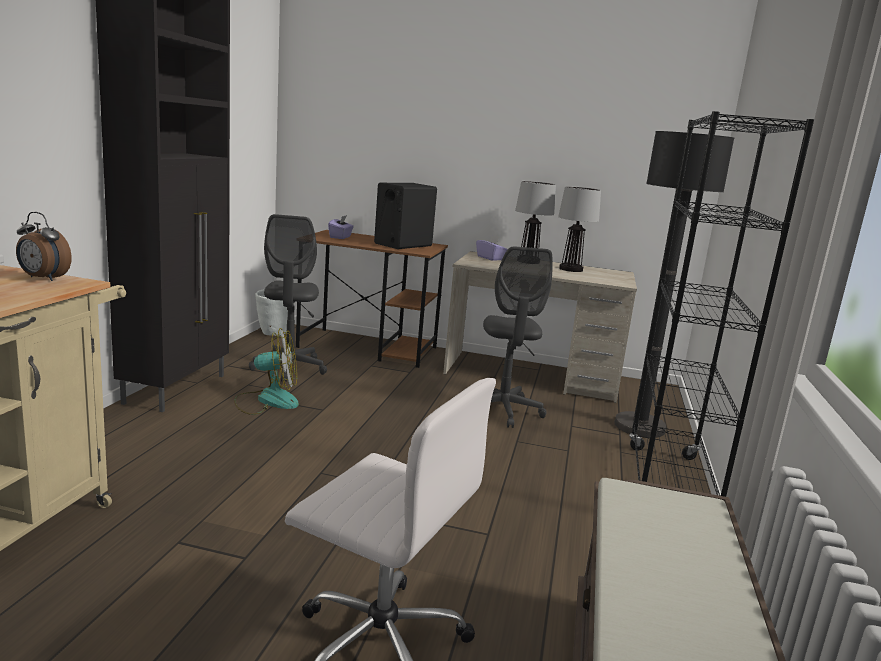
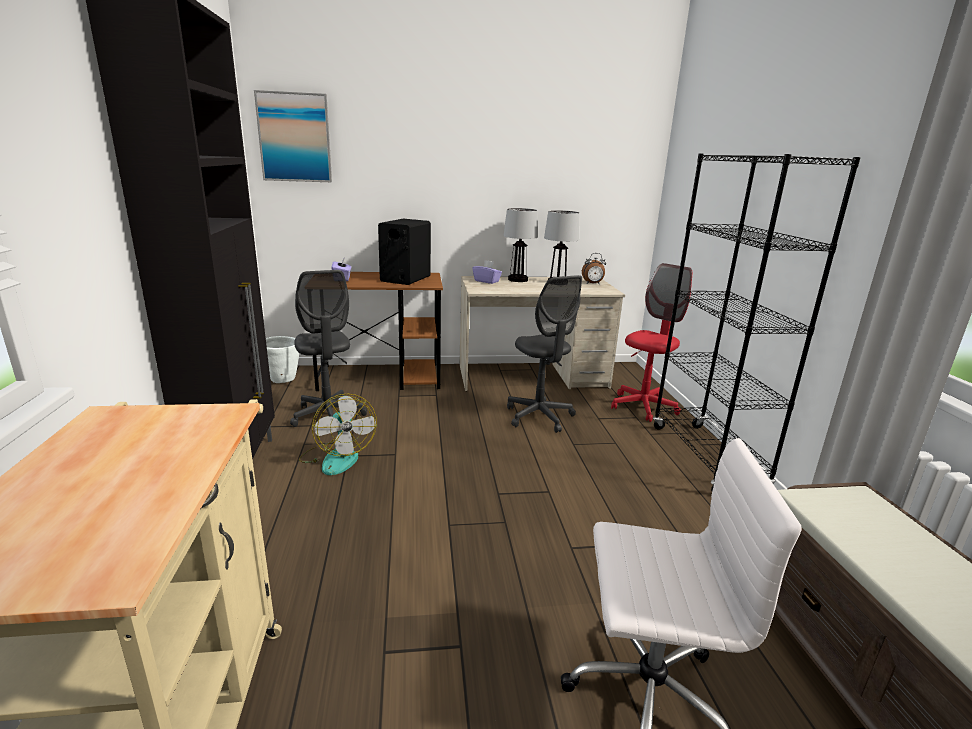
camera: 20 degrees left, 5 degrees up
(43, 278) = (178, 417): alarm clock -> alarm clock (592, 283)
(267, 400) = (337, 457): fan -> fan turned 90 degrees clockwise
(321, 96) = (295, 138): none -> picture
(639, 427) = (643, 407): black floor lamp -> red office chair

